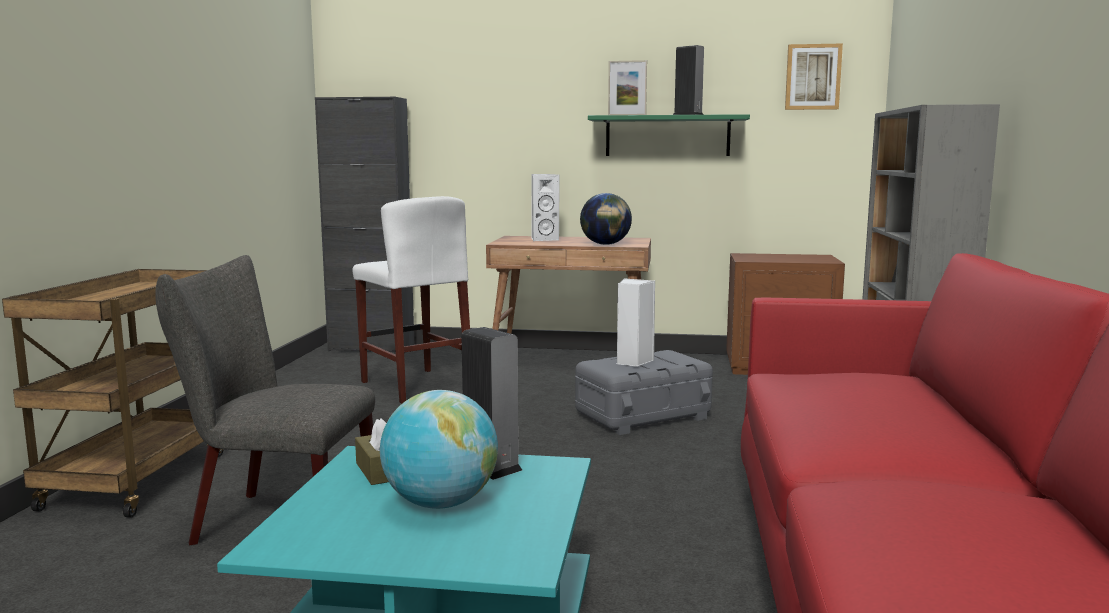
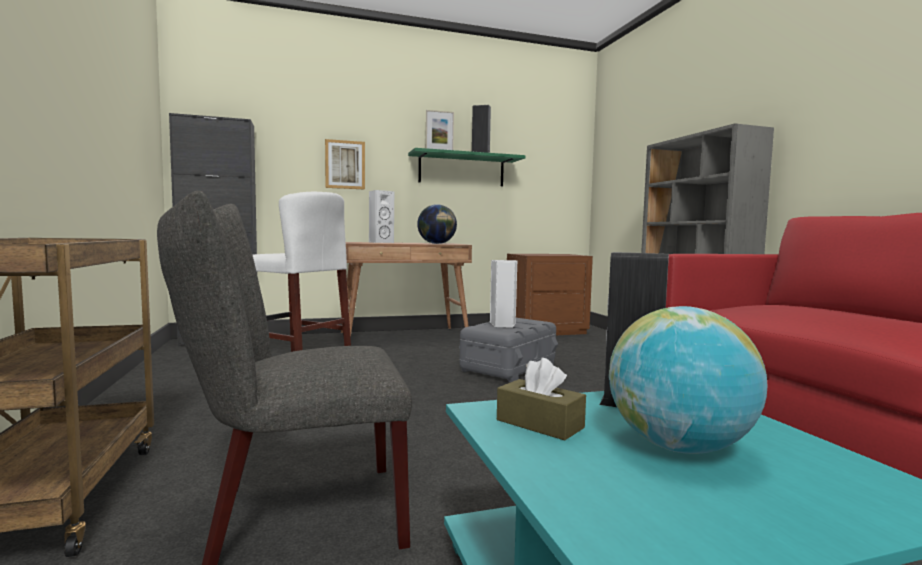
camera: 25 degrees left, 5 degrees down
(813, 77) = (552, 136): picture -> picture (345, 165)

